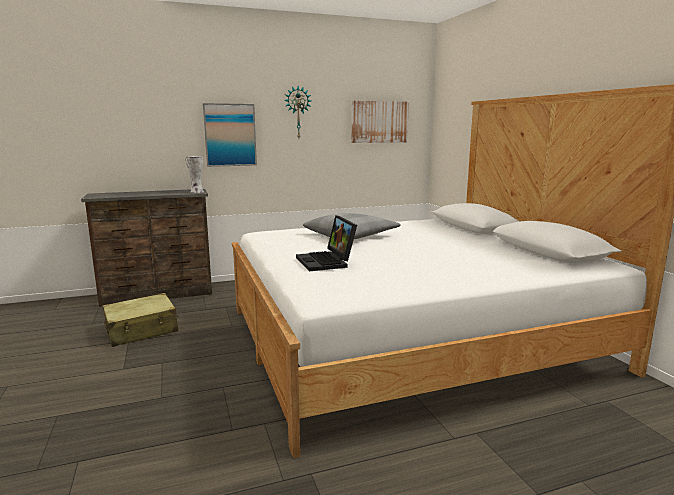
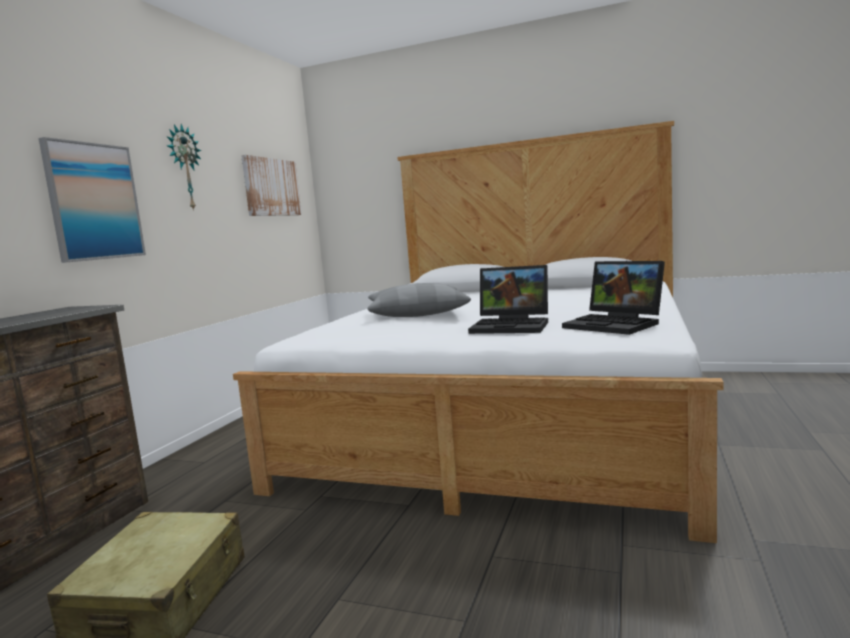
camera: 50 degrees left, 5 degrees down
(196, 192) = (89, 307): vase -> none
(354, 284) = (616, 324): none -> laptop

